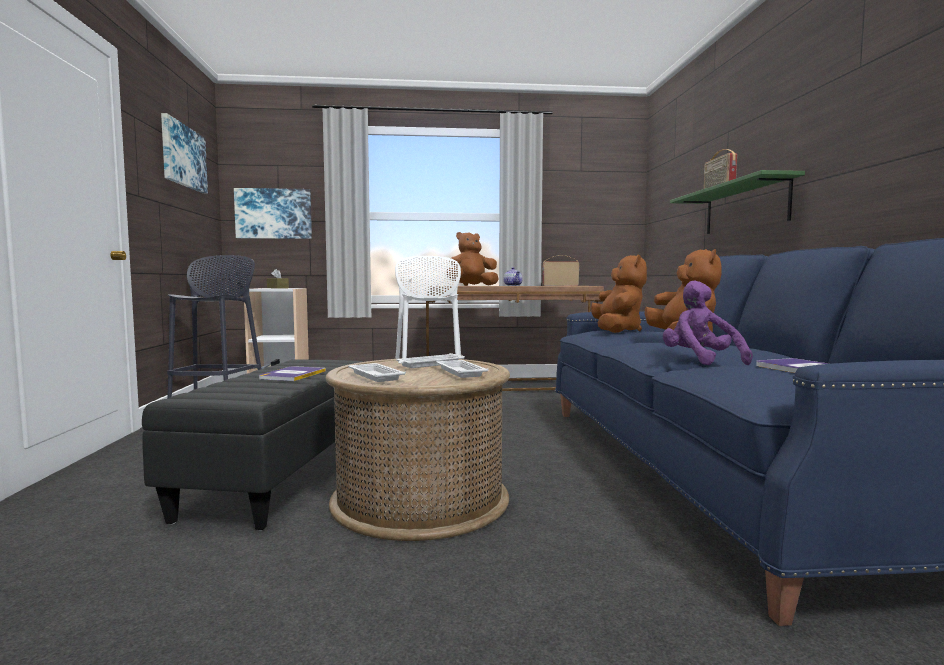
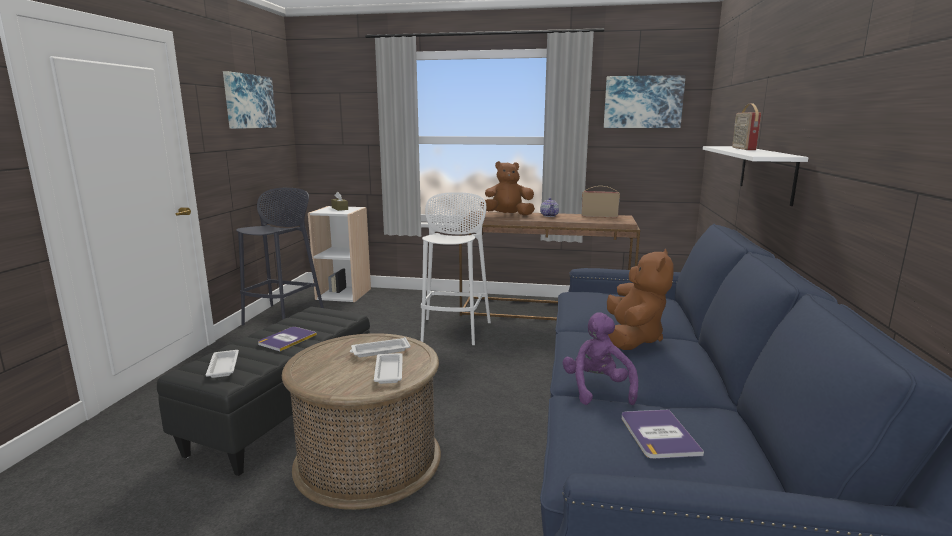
camera: 15 degrees right, 10 degrees up
(274, 214) = (338, 138): picture -> picture (643, 102)
(375, 376) = (317, 371): white tray -> white tray (223, 366)
(617, 331) = (601, 300): brown plush toy -> none
(745, 208) = (766, 173): green shelf -> white shelf

